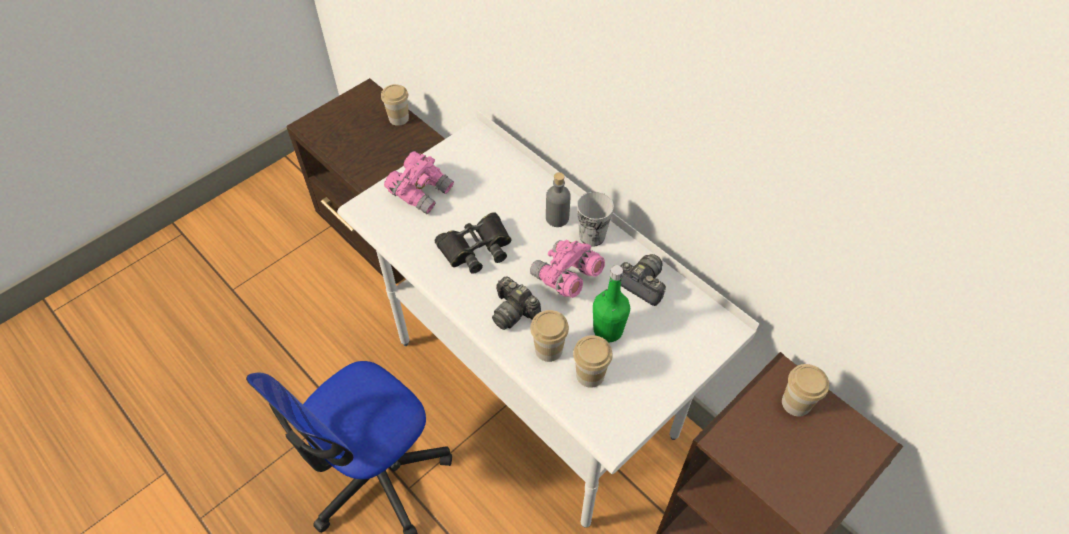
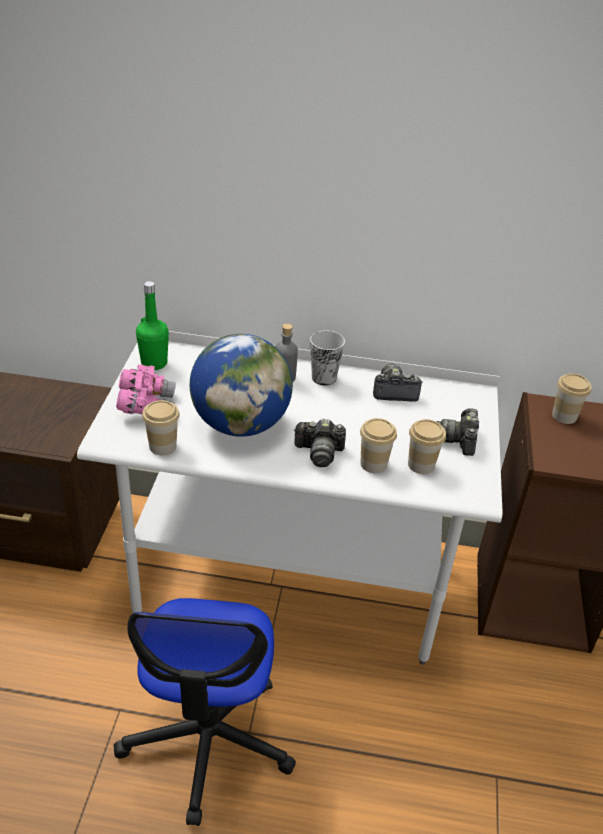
camera: 40 degrees left, 15 degrees down
(398, 118) = (29, 386): cup -> cup (162, 446)
(476, 248) = (240, 424): black binoculars -> globe
(566, 277) = (334, 412): pink binoculars -> none
(608, 330) = (402, 431): green bottle -> green bottle (154, 363)
(652, 369) = (458, 440): none -> camera

